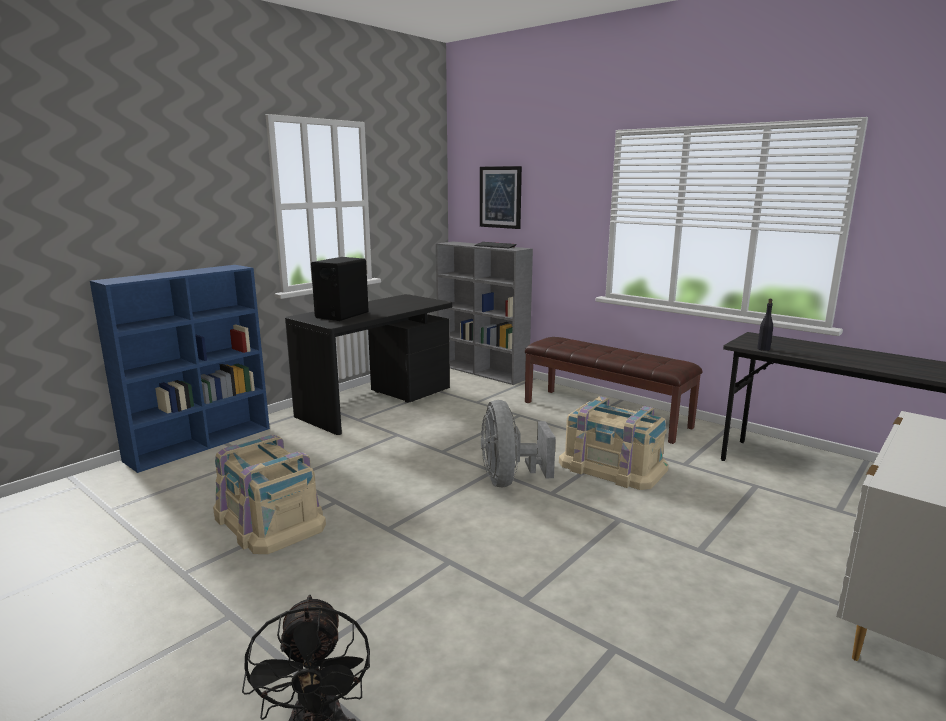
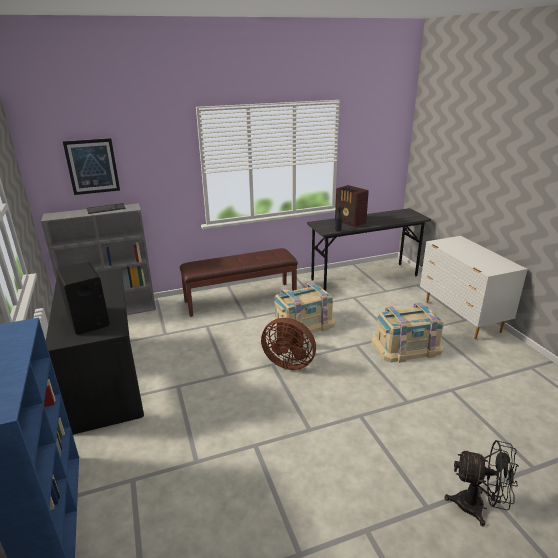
camera: 60 degrees left, 10 degrees up
(268, 519) = (253, 488): beige storage box -> beige storage box (406, 346)
(509, 480) = (289, 362): grey fan -> brown fan
(817, 350) = (350, 222): none -> radio

